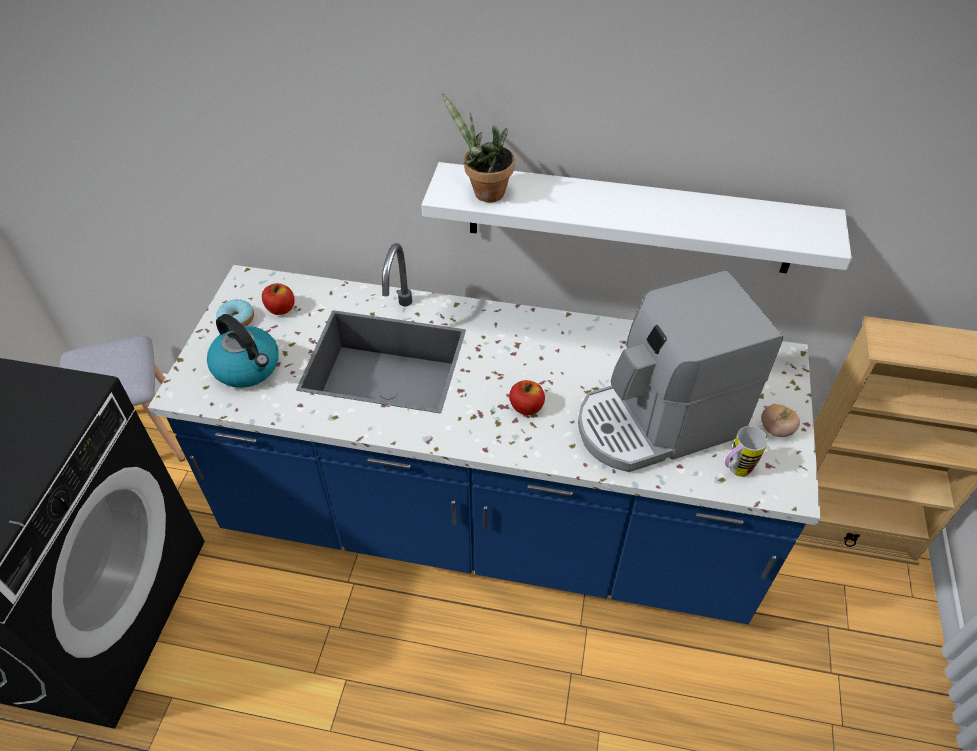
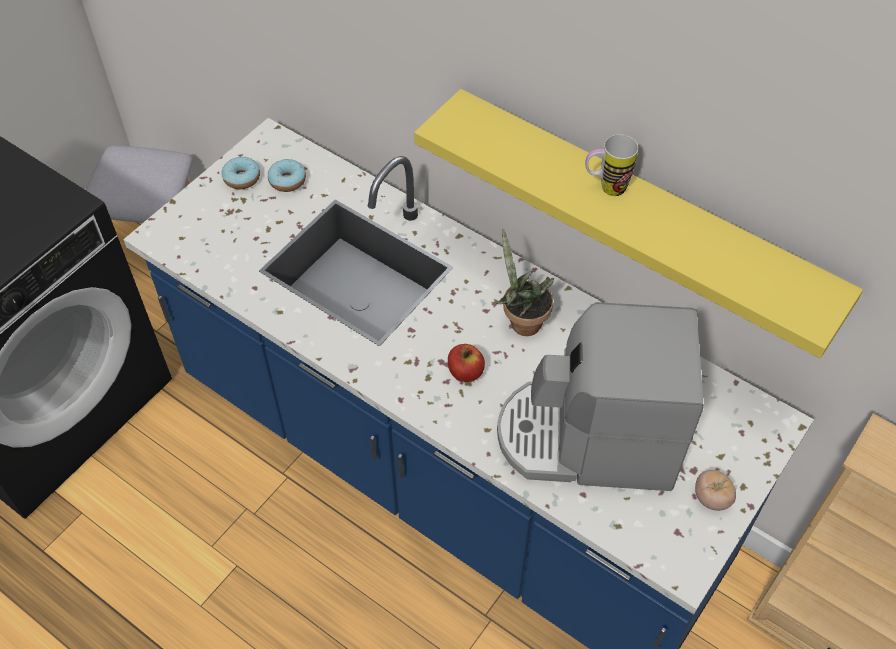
camera: 25 degrees right, 5 degrees up
(248, 367) = (227, 232): kettle -> none
(280, 309) = (287, 181): apple -> donut
(484, 193) = (483, 139): potted plant -> potted plant (521, 322)
(629, 219) = (640, 213): white shelf -> yellow shelf
(734, 471) = (637, 523): mug -> mug (605, 188)

